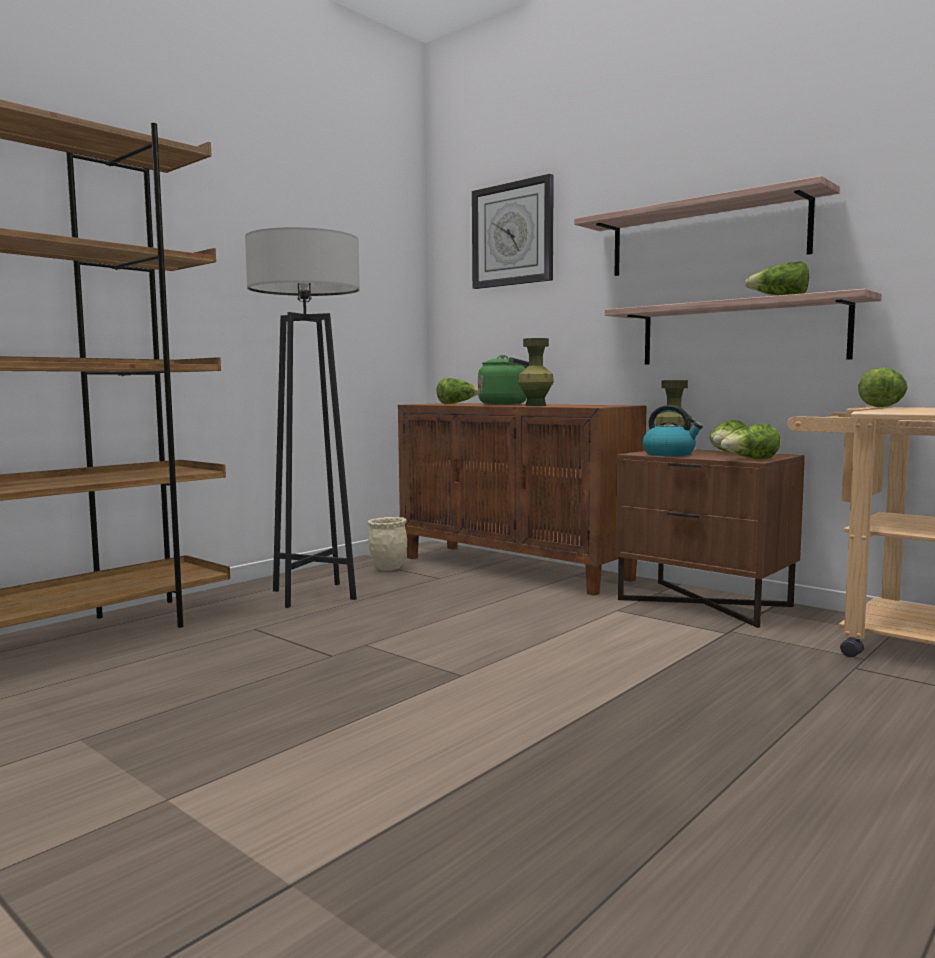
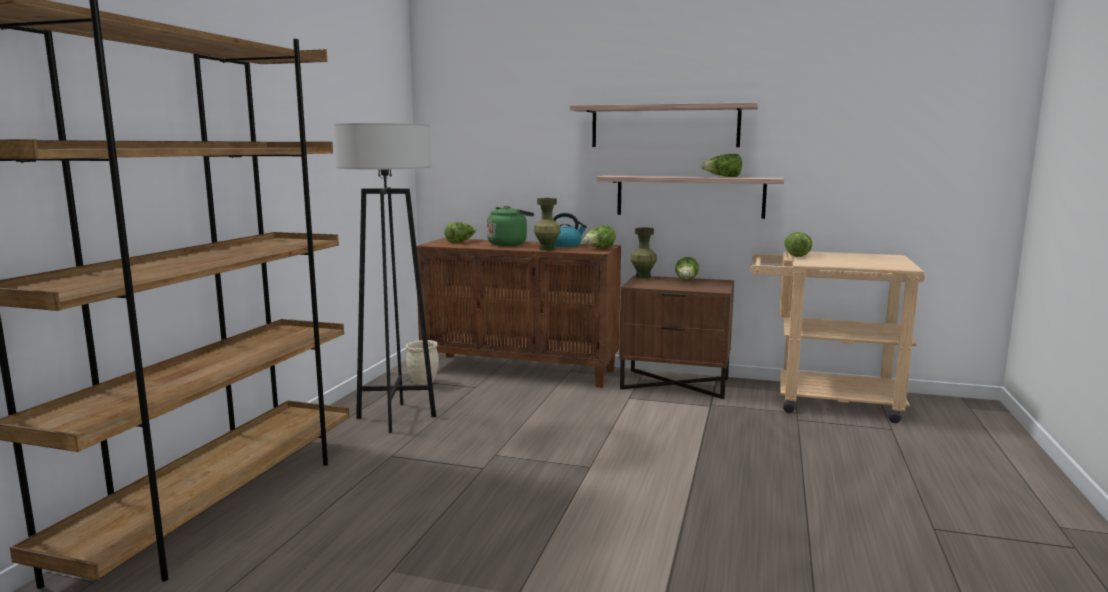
camera: 25 degrees left, 5 degrees up
(513, 234) = (500, 104): wall clock -> none
(669, 454) = (655, 285): kettle -> kettle (565, 245)
(750, 459) = (715, 289): lettuce -> lettuce (598, 248)

